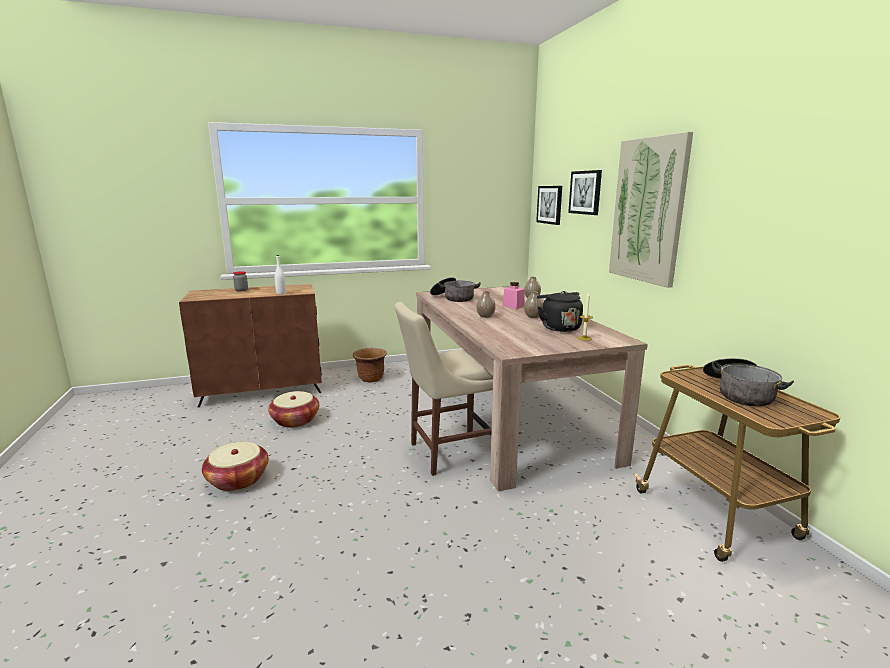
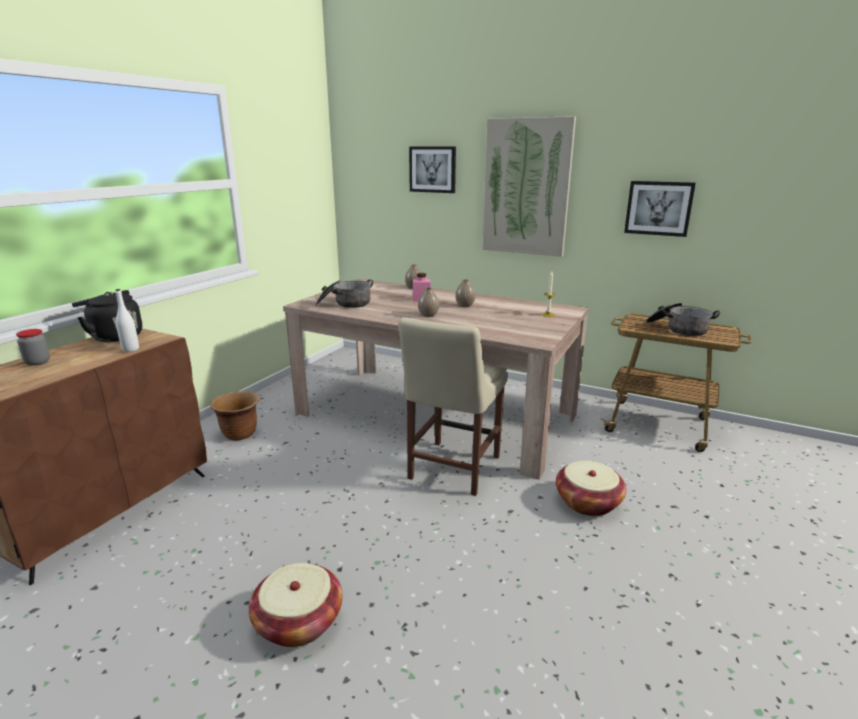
camera: 45 degrees left, 5 degrees up
(295, 420) = (235, 521): basket -> basket (588, 502)
(550, 204) = (372, 182): picture -> picture (658, 208)
(558, 327) = (508, 310): black kettle -> black kettle (114, 336)

